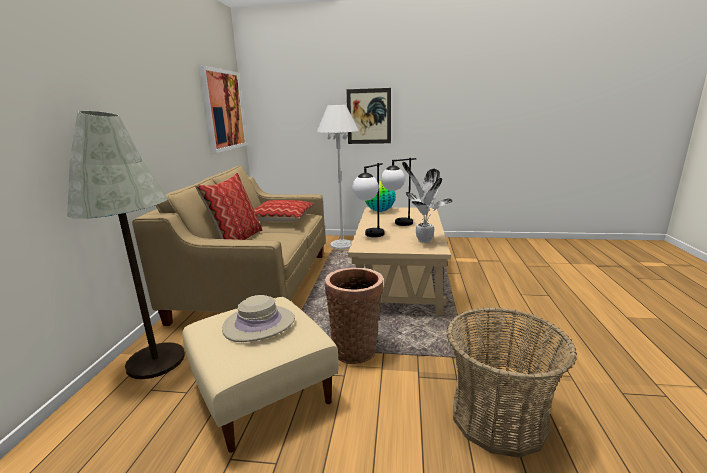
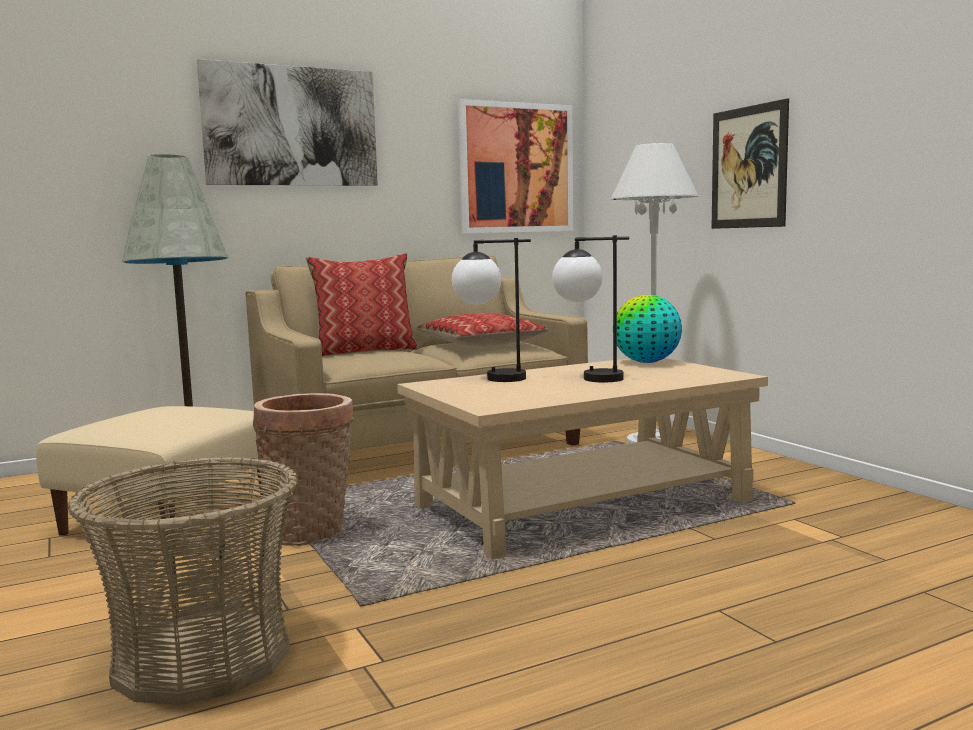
camera: 55 degrees right, 10 degrees down
(128, 82) = (291, 126): none -> picture
(259, 324) = (174, 418): beige hat -> none
(422, 240) = (522, 397): potted plant -> none

